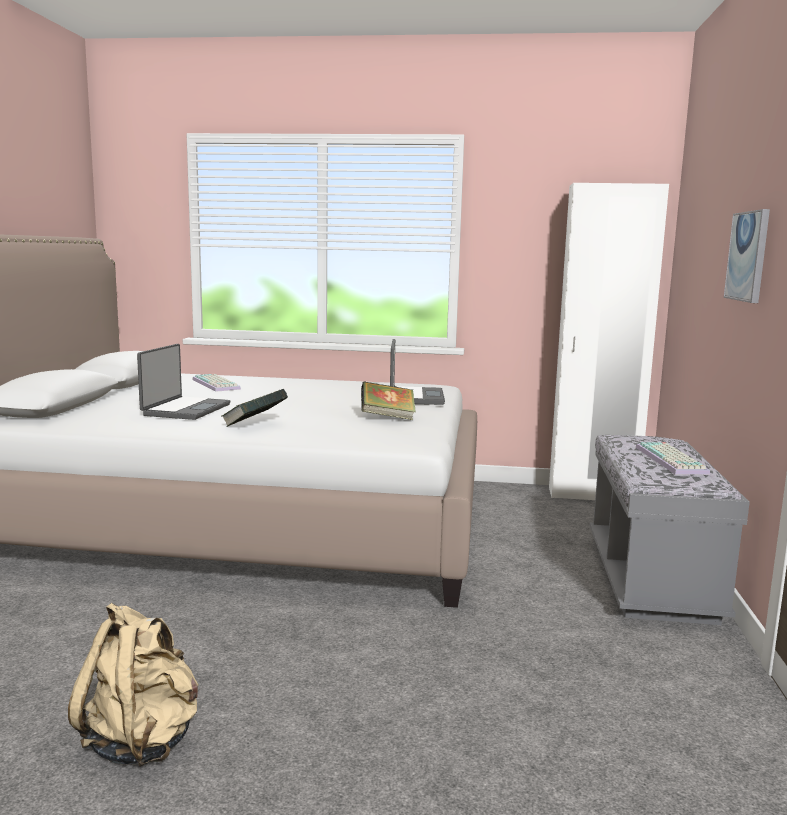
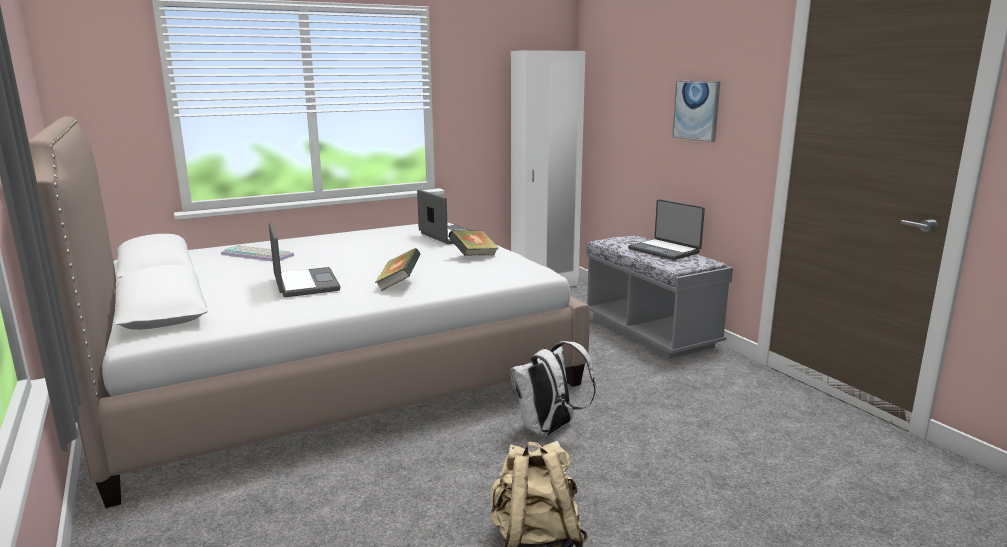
camera: 35 degrees left, 5 degrees up
(343, 640) = (549, 429): none -> white backpack
(672, 460) = (665, 250): keyboard -> laptop

